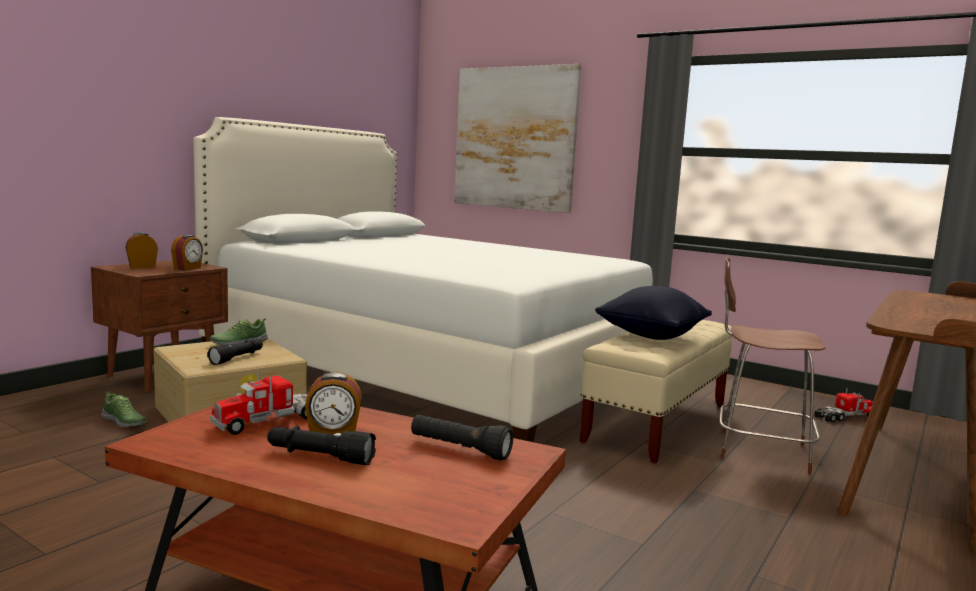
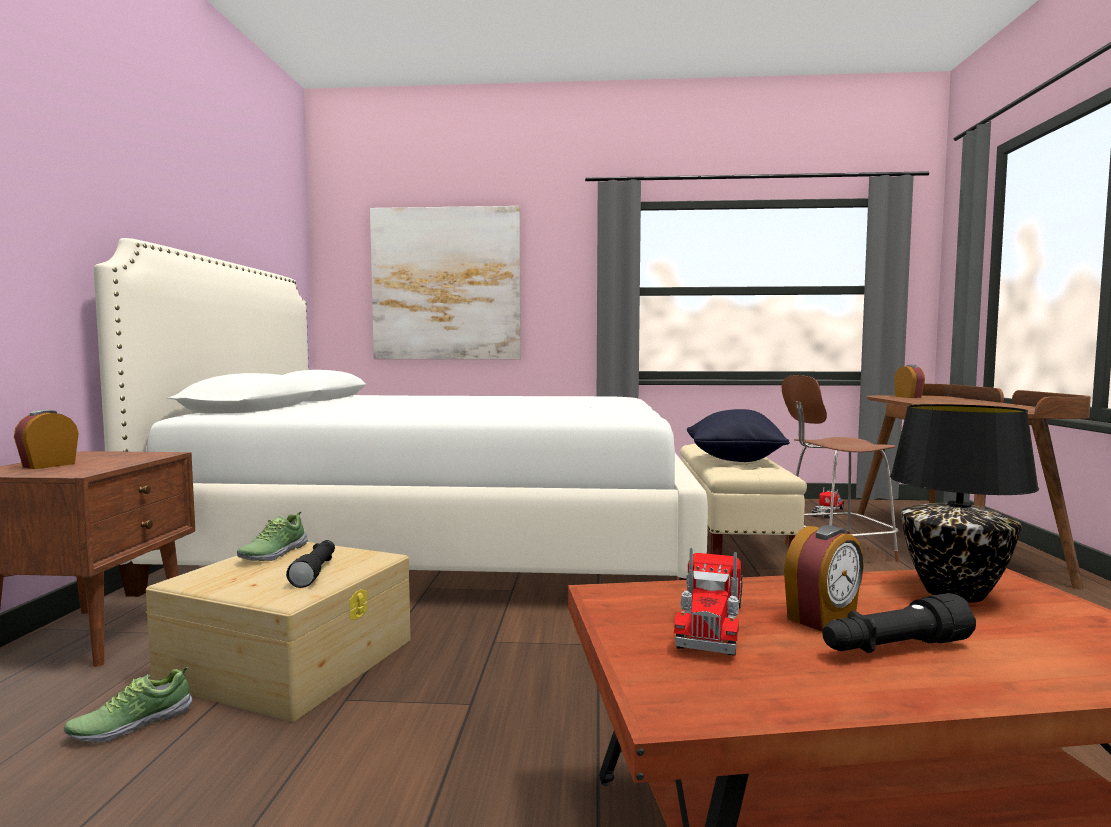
camera: 30 degrees left, 5 degrees down
(124, 422) = (131, 724): shoe -> shoe turned 135 degrees clockwise
(188, 268) = (136, 459): alarm clock -> alarm clock (908, 397)
(459, 449) = (952, 593): black flashlight -> black table lamp

